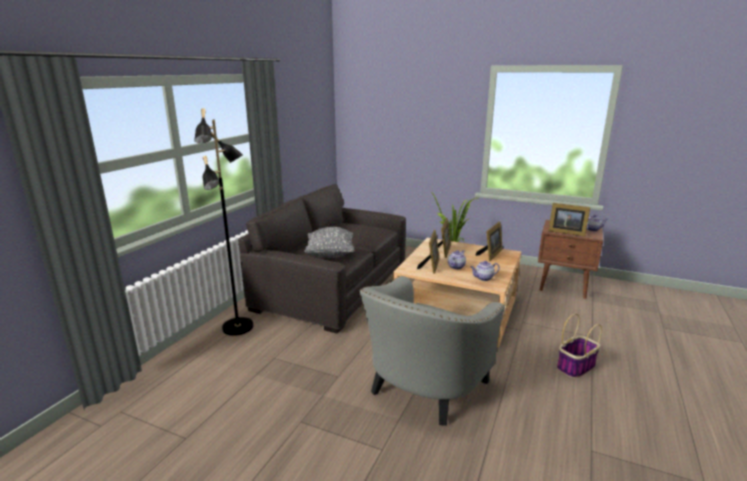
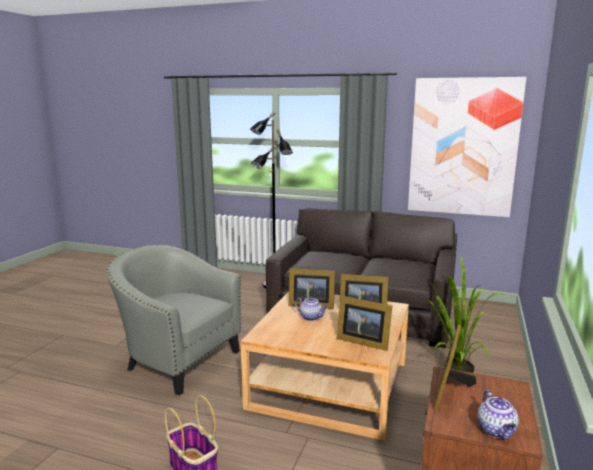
camera: 85 degrees right, 5 degrees down
(309, 125) = (463, 147): none -> picture
(330, 255) = (321, 262): grey pillow -> none
(483, 278) = (279, 331): teapot -> none

